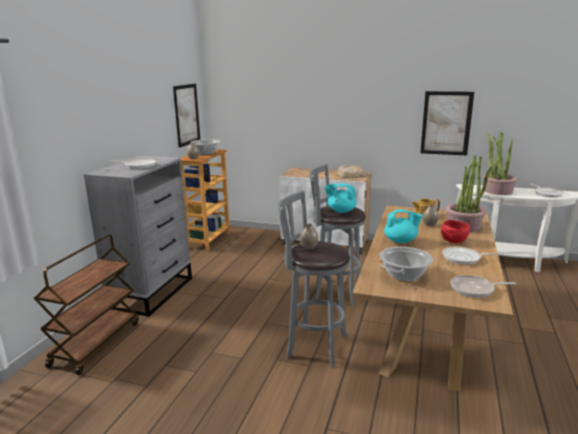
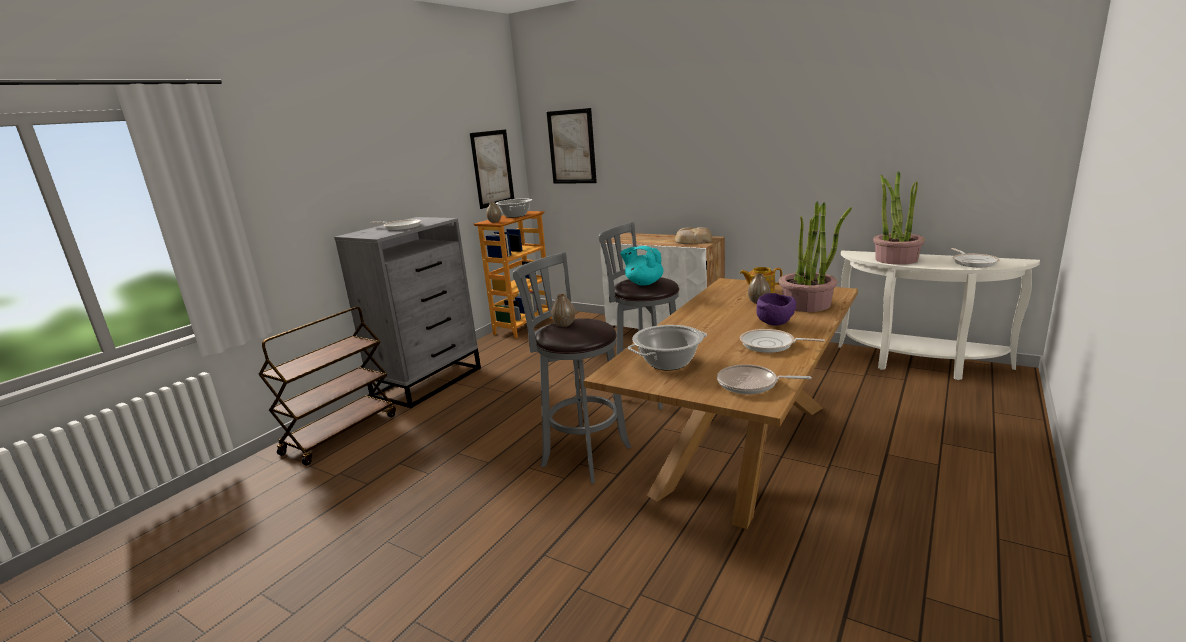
camera: 15 degrees right, 0 degrees up
(401, 241) = (700, 321): turquoise teapot -> none
(446, 123) = (824, 164): picture -> picture (571, 147)
(454, 241) = (775, 323): red bowl -> purple bowl

